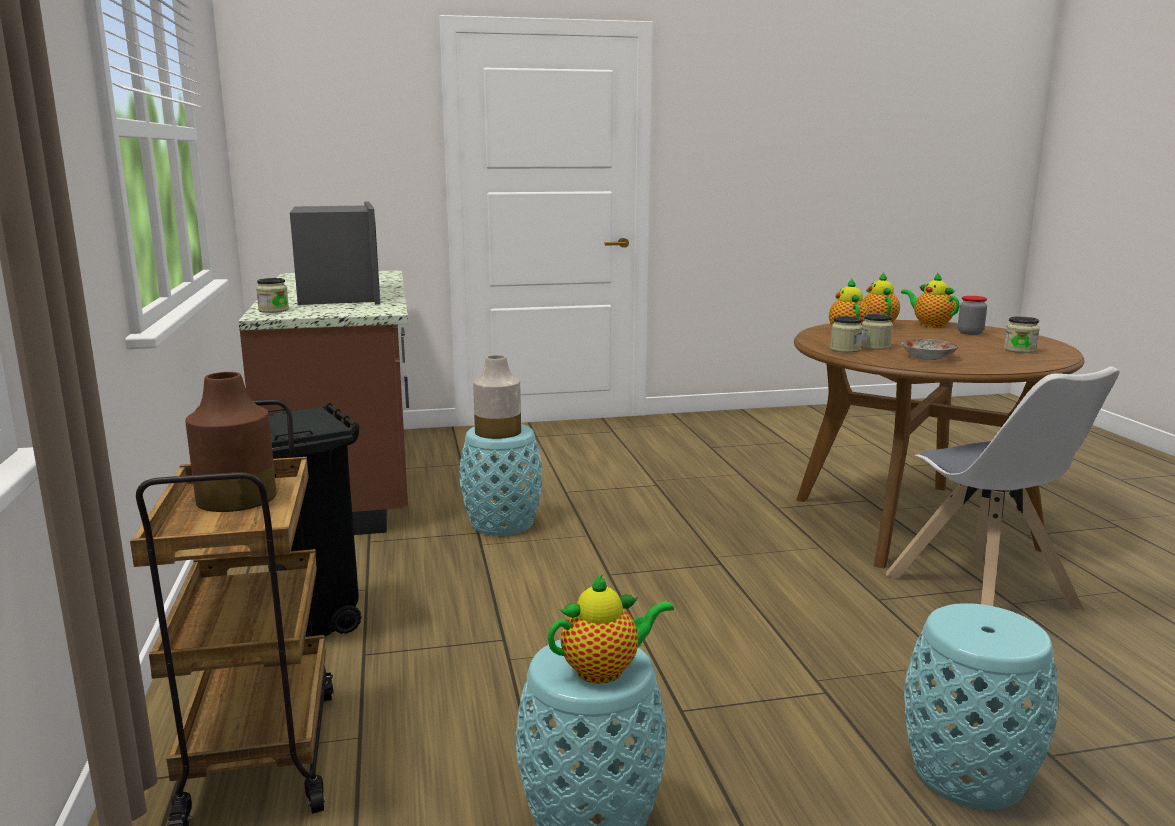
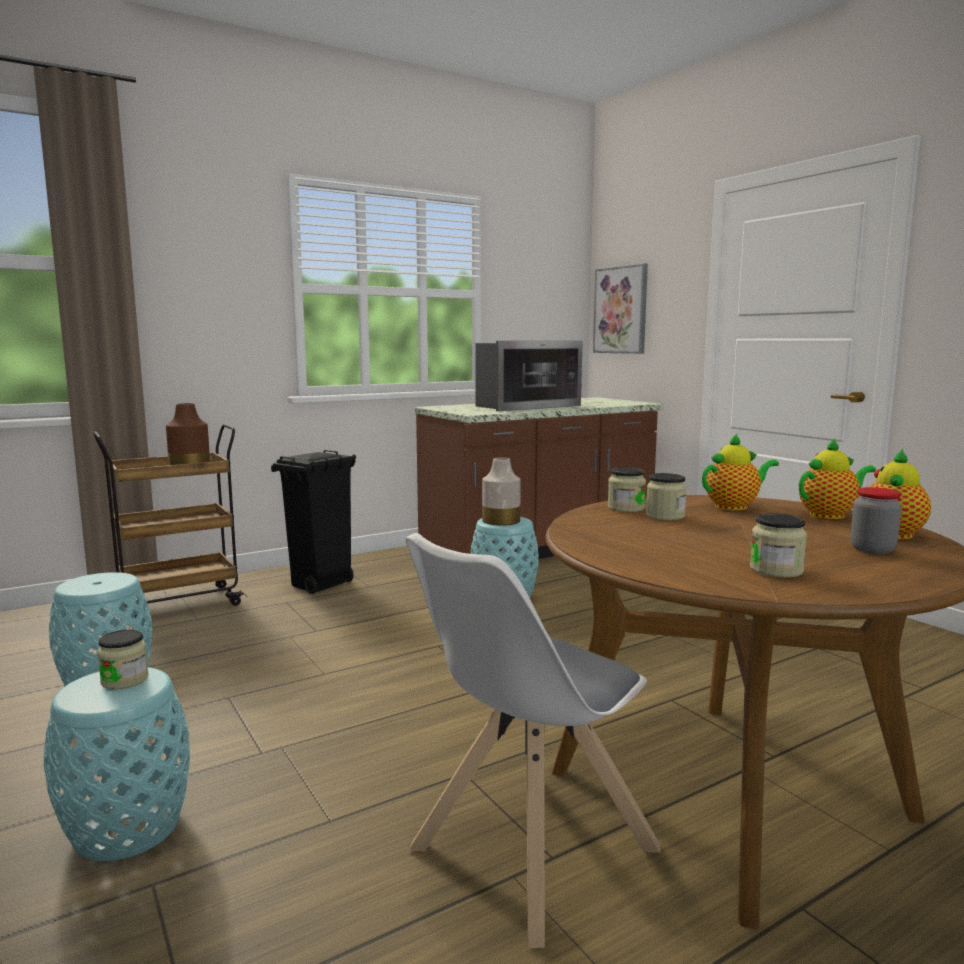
camera: 70 degrees right, 5 degrees down
(273, 310) = (450, 406): jar -> jar (125, 680)
(298, 156) = (621, 310): none -> picture
(605, 670) = (87, 586): teapot -> none
(928, 357) = (632, 533): plate -> none

